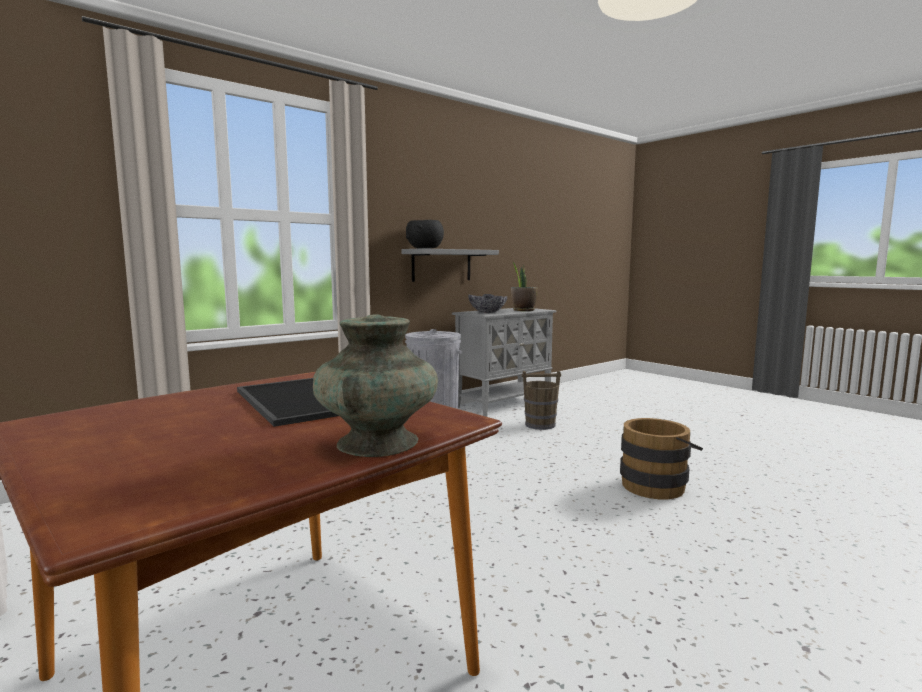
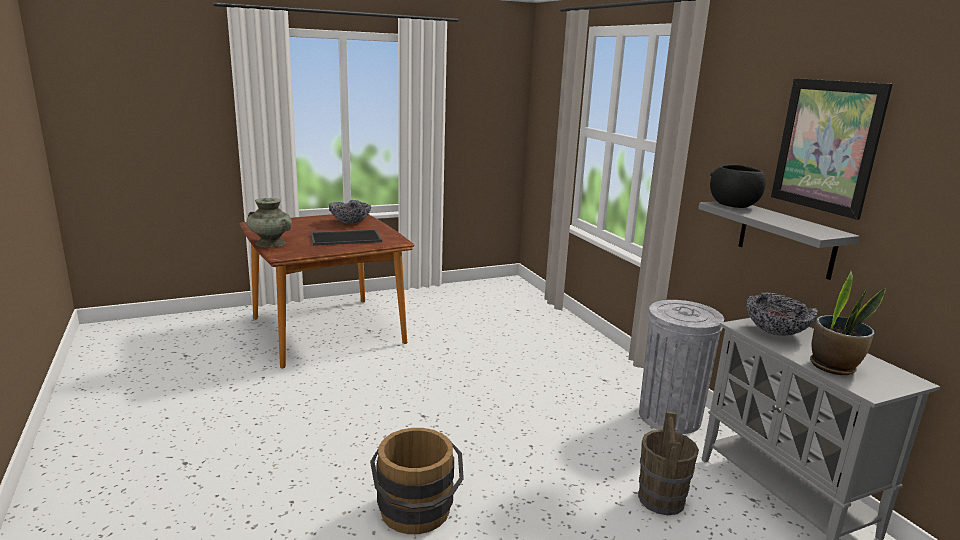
camera: 105 degrees right, 10 degrees up
(141, 415) = (351, 222): none -> bowl
(453, 203) = (826, 146): none -> picture

